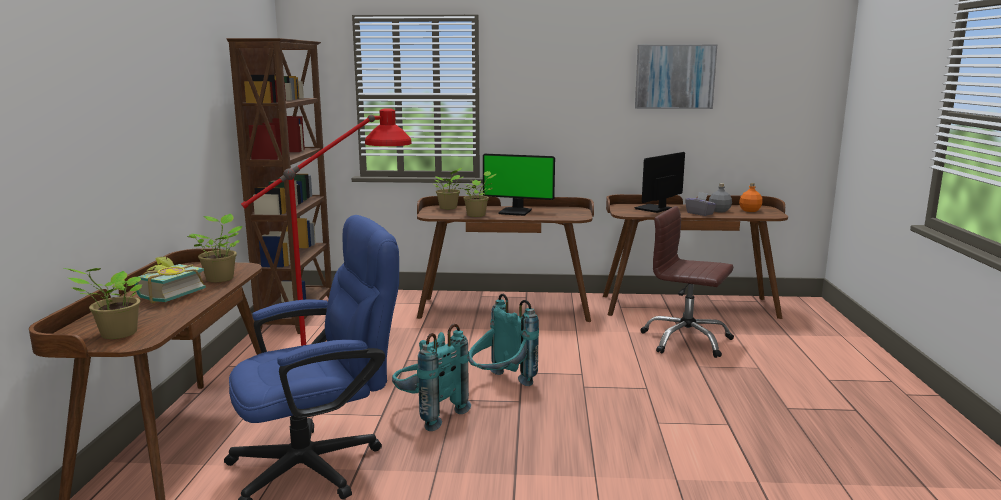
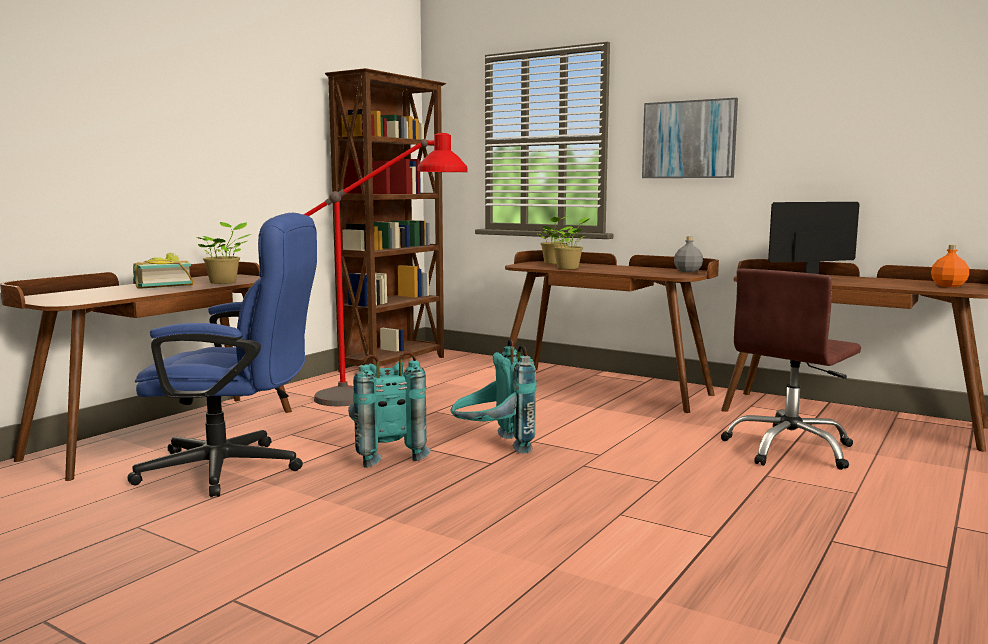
camera: 30 degrees right, 5 degrees down
(116, 334) = (67, 298): potted plant -> none
(516, 212) = (619, 269): monitor -> none
(674, 76) = (852, 100): picture -> picture (689, 139)
(686, 341) = (789, 449): brown office chair -> brown office chair turned 105 degrees counterclockwise
(700, 213) = (859, 283): grey tissue box -> none
(719, 211) = (897, 283): grey bottle -> grey bottle (688, 271)

